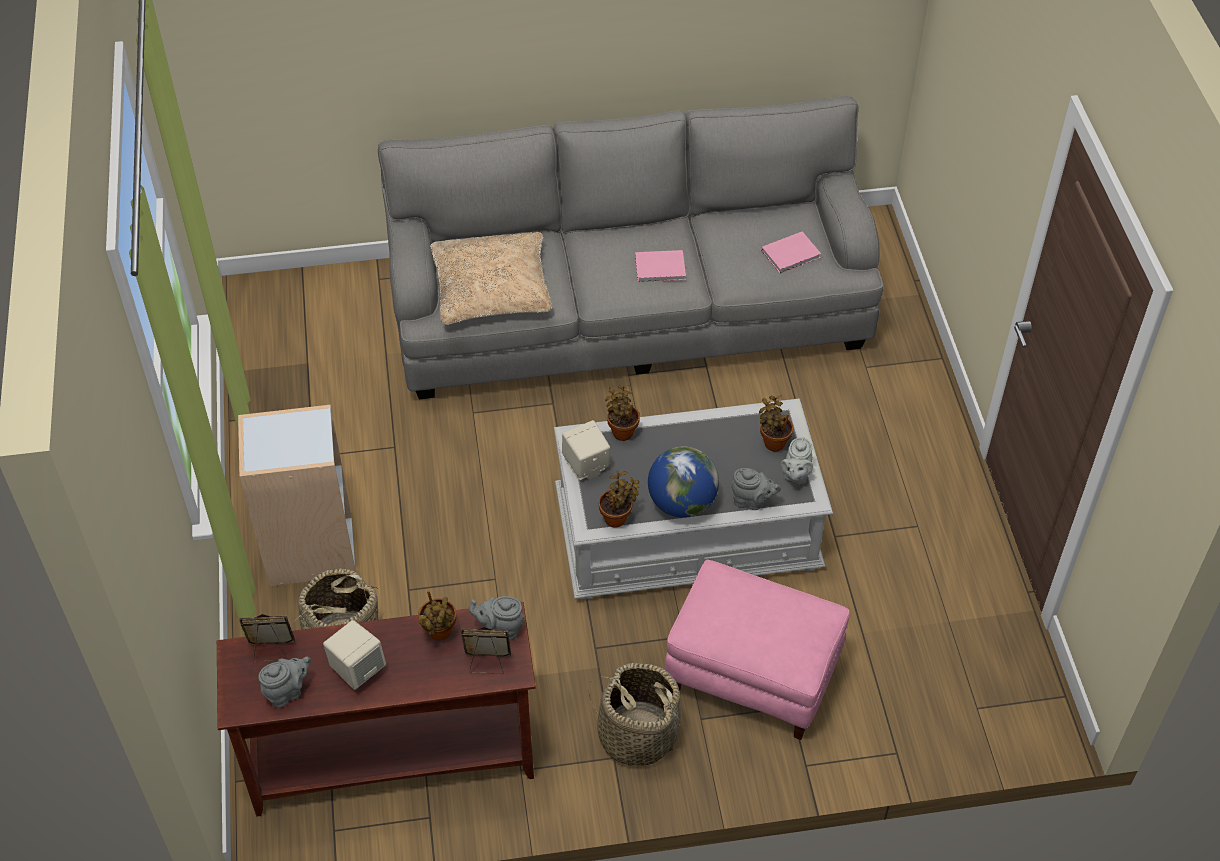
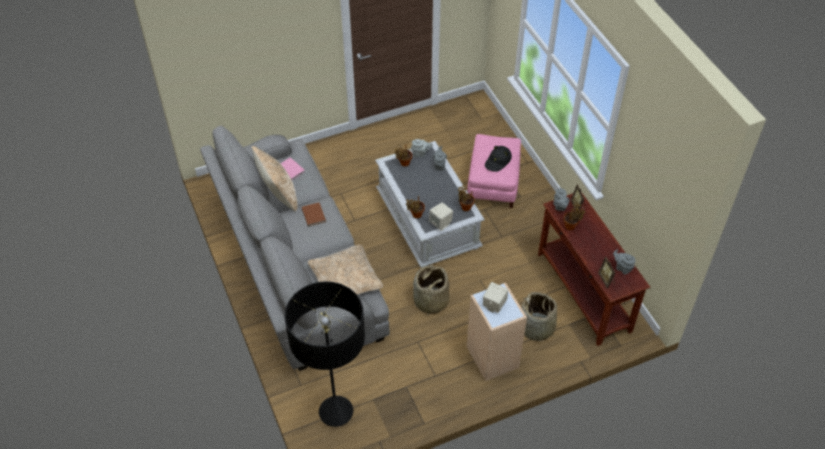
camera: 105 degrees left, 0 degrees up
(305, 313) = (336, 413): none -> black floor lamp
(358, 669) = (600, 248): beige speaker -> beige speaker (494, 305)
(637, 734) = (536, 214): basket -> basket (430, 301)
(661, 268) = (314, 214): pink book -> brown book
(682, 503) = (449, 187): globe -> none
(727, 230) = (278, 196): none -> beige pillow
(743, 621) = (498, 161): none -> black hat

